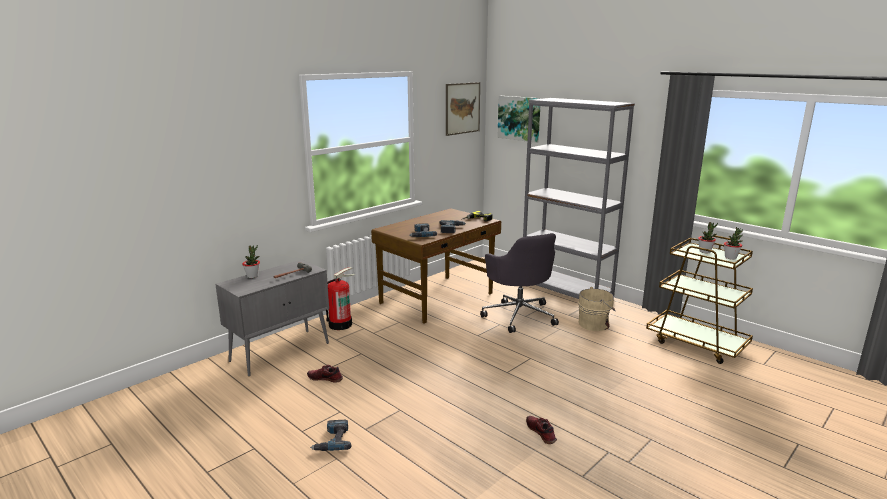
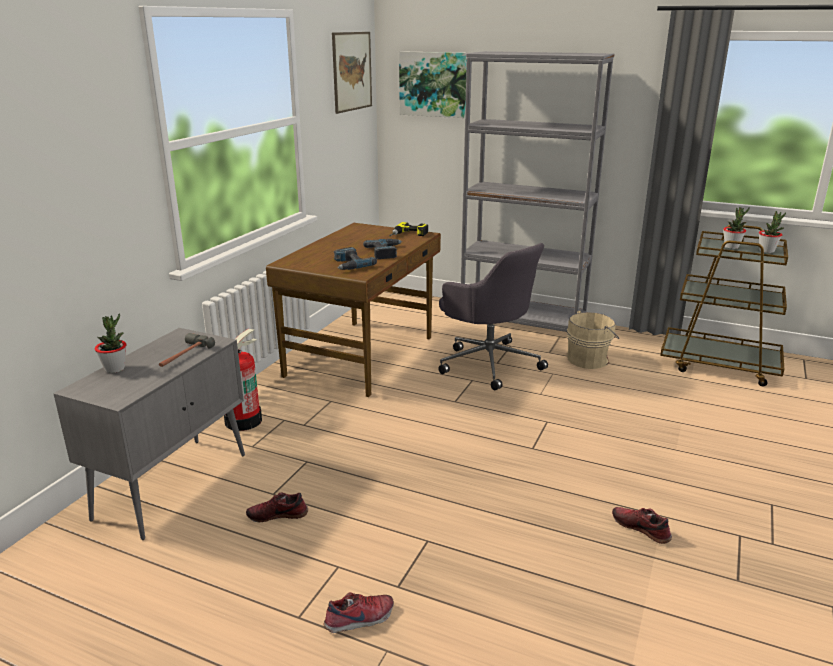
camera: 20 degrees left, 5 degrees up
(332, 440) = (360, 620): power drill -> shoe

